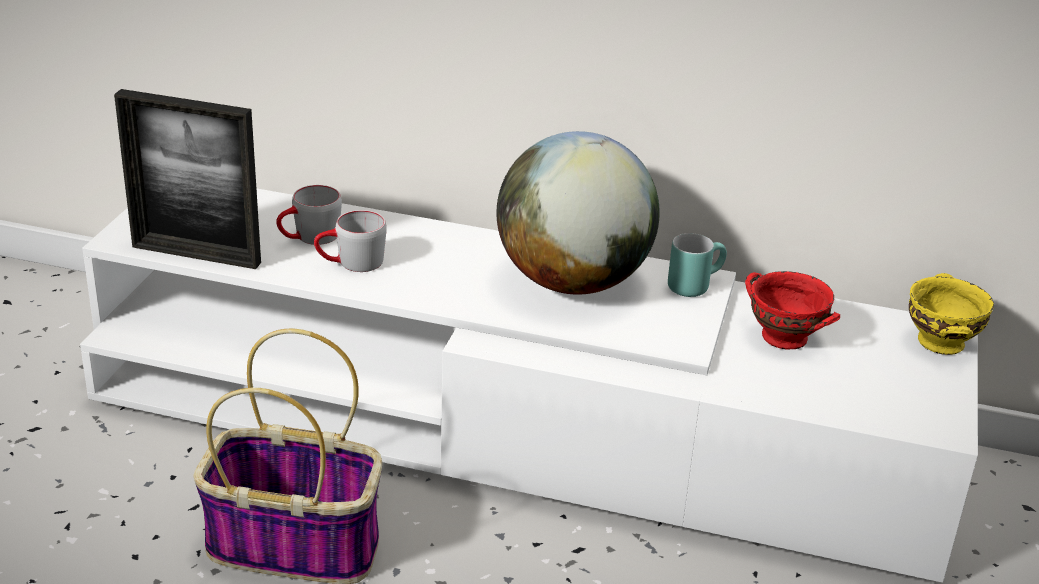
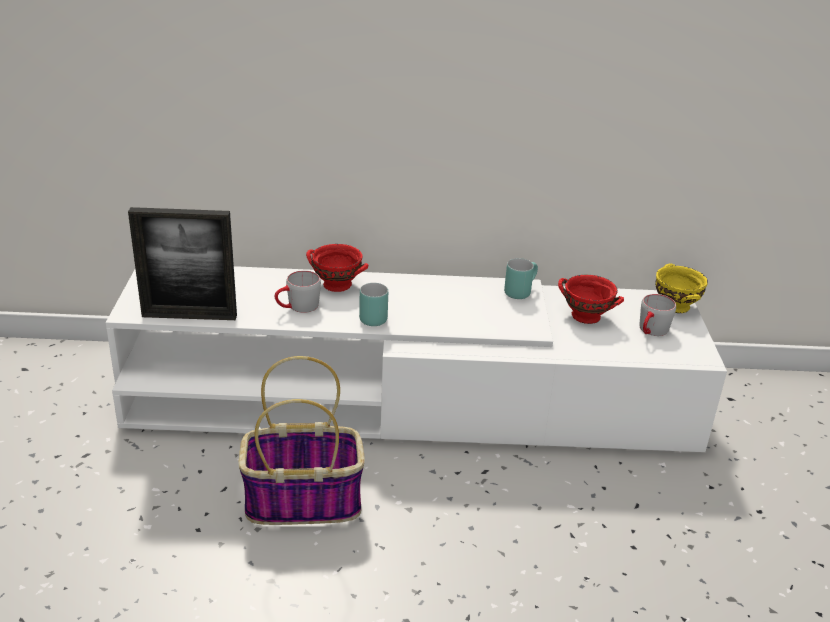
camera: 15 degrees left, 0 degrees up
(309, 238) = (261, 294): grey mug -> grey mug (651, 331)
(424, 240) = (337, 285): none -> red bowl
(448, 291) = (370, 316): none -> turquoise mug
(573, 282) = (446, 300): globe -> none

